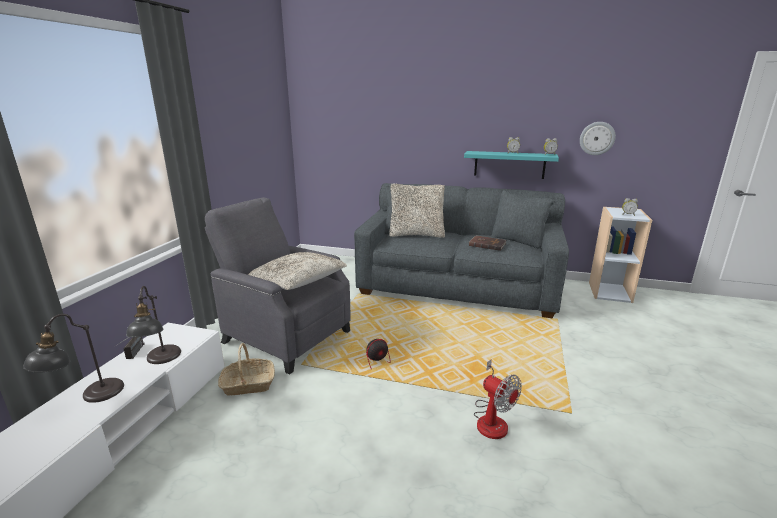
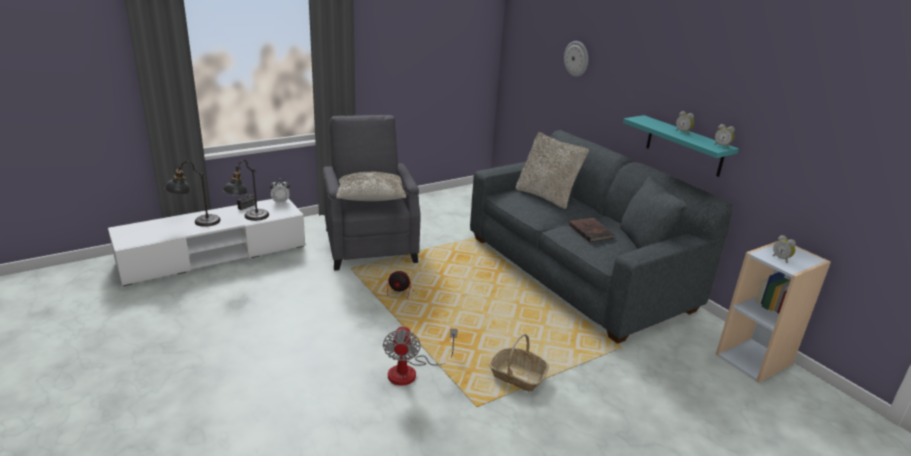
camera: 40 degrees right, 5 degrees up
(171, 330) = (281, 202): none -> alarm clock
(248, 384) = (303, 263): basket -> basket (517, 376)
(597, 138) = (790, 141): wall clock -> wall clock (576, 58)

